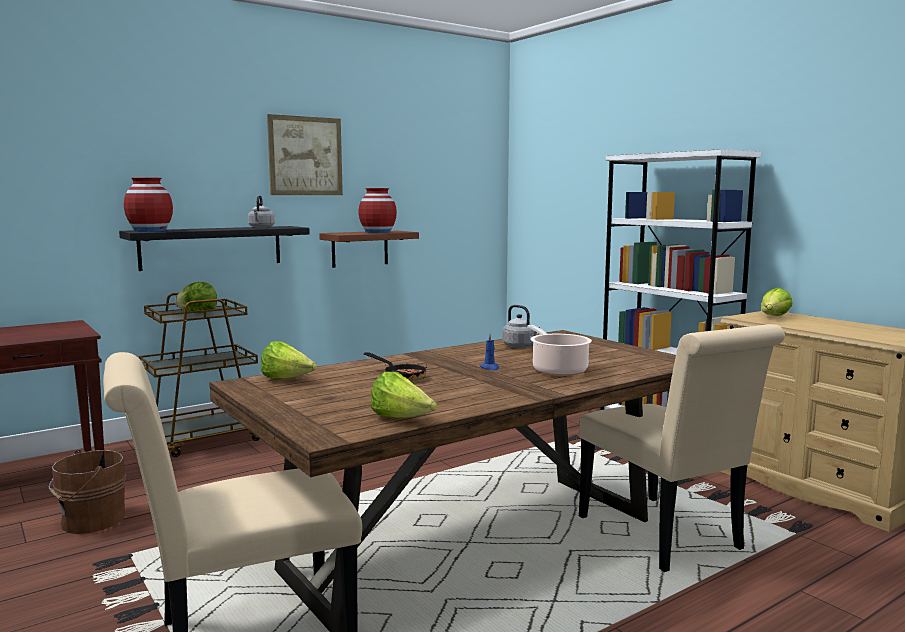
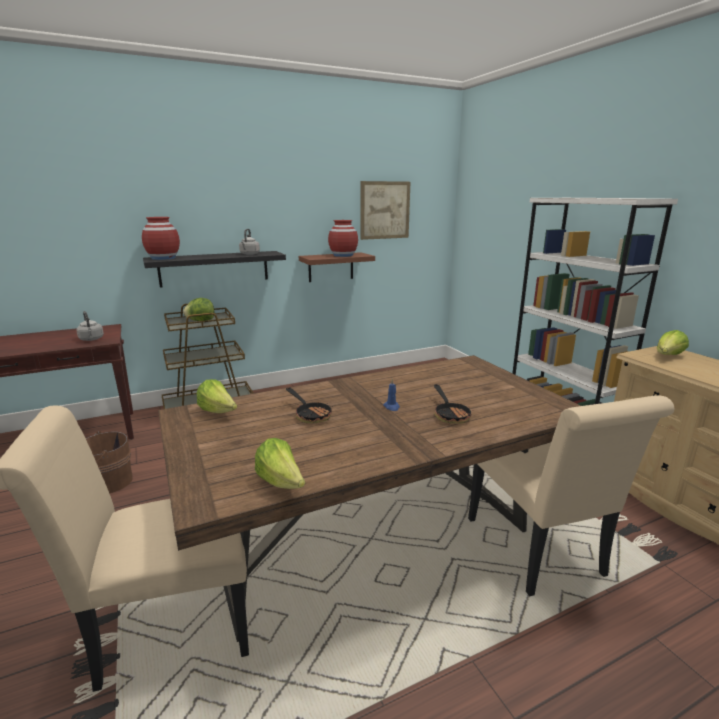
camera: 10 degrees right, 10 degrees up
(305, 156) = (286, 195): picture -> picture (385, 210)
(520, 346) = (429, 377): grey kettle -> grey kettle (91, 339)
(557, 370) = (450, 414): cooking pot -> frying pan

